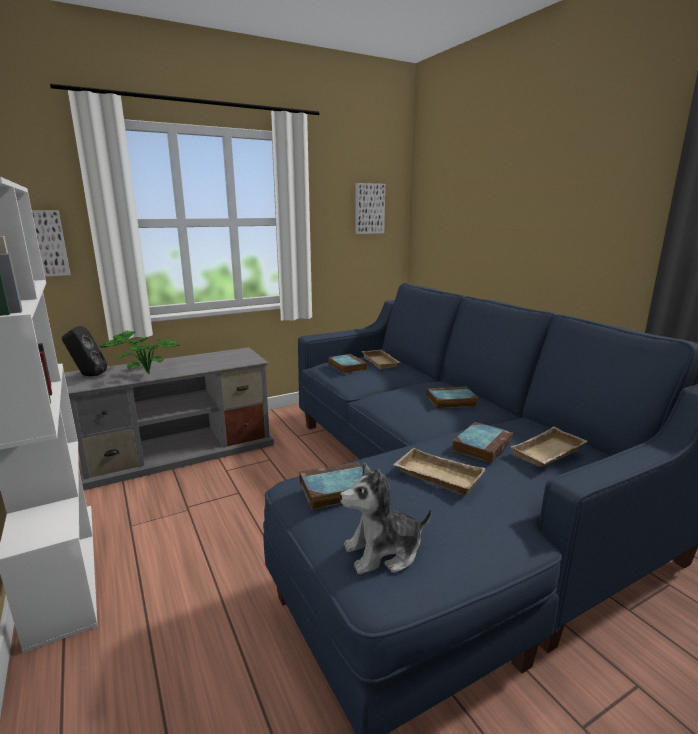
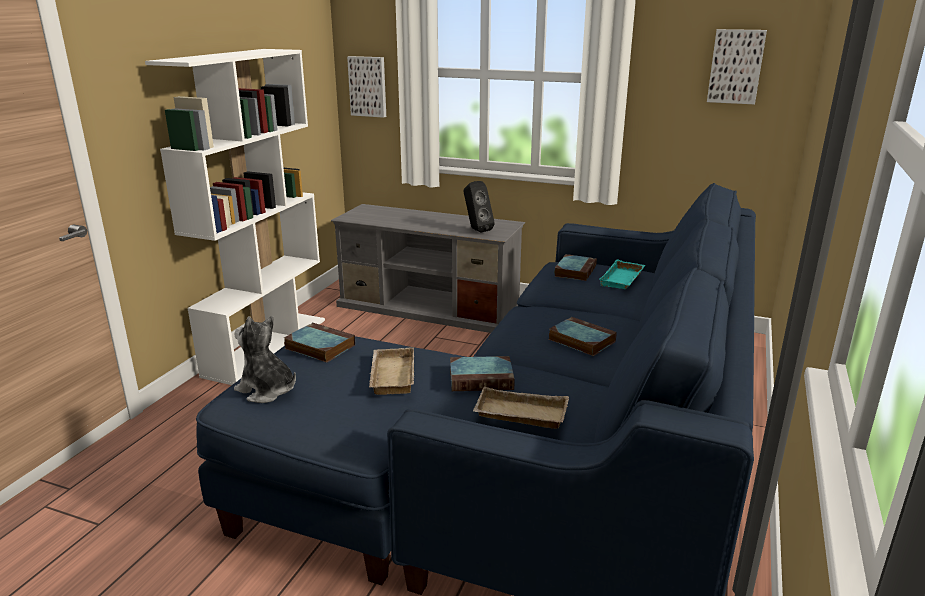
camera: 50 degrees right, 5 degrees up
(87, 375) = (367, 210): black speaker -> black speaker (476, 230)
(145, 372) = (403, 220): potted plant -> none
(382, 362) = (623, 280): beige tray -> turquoise tray

